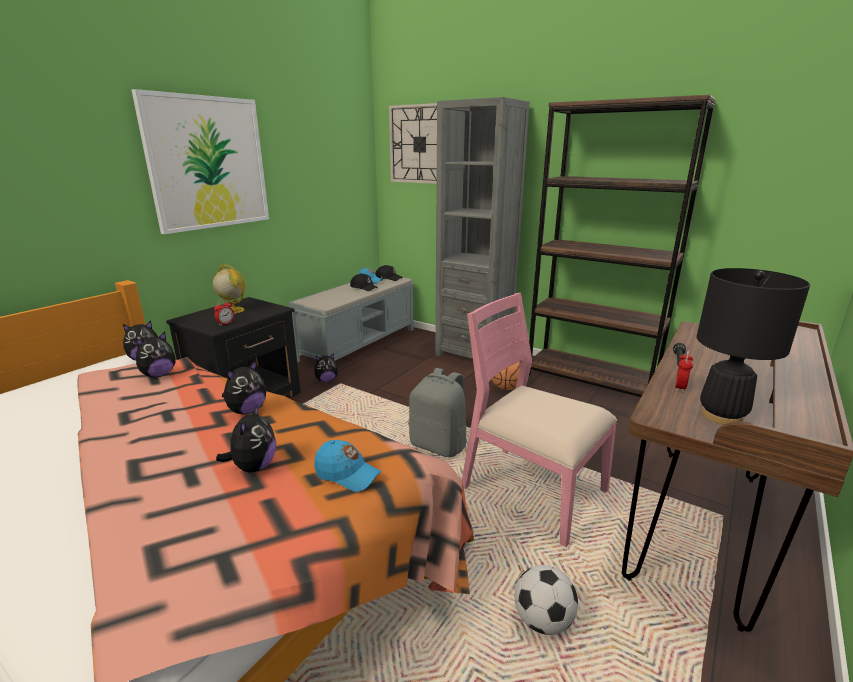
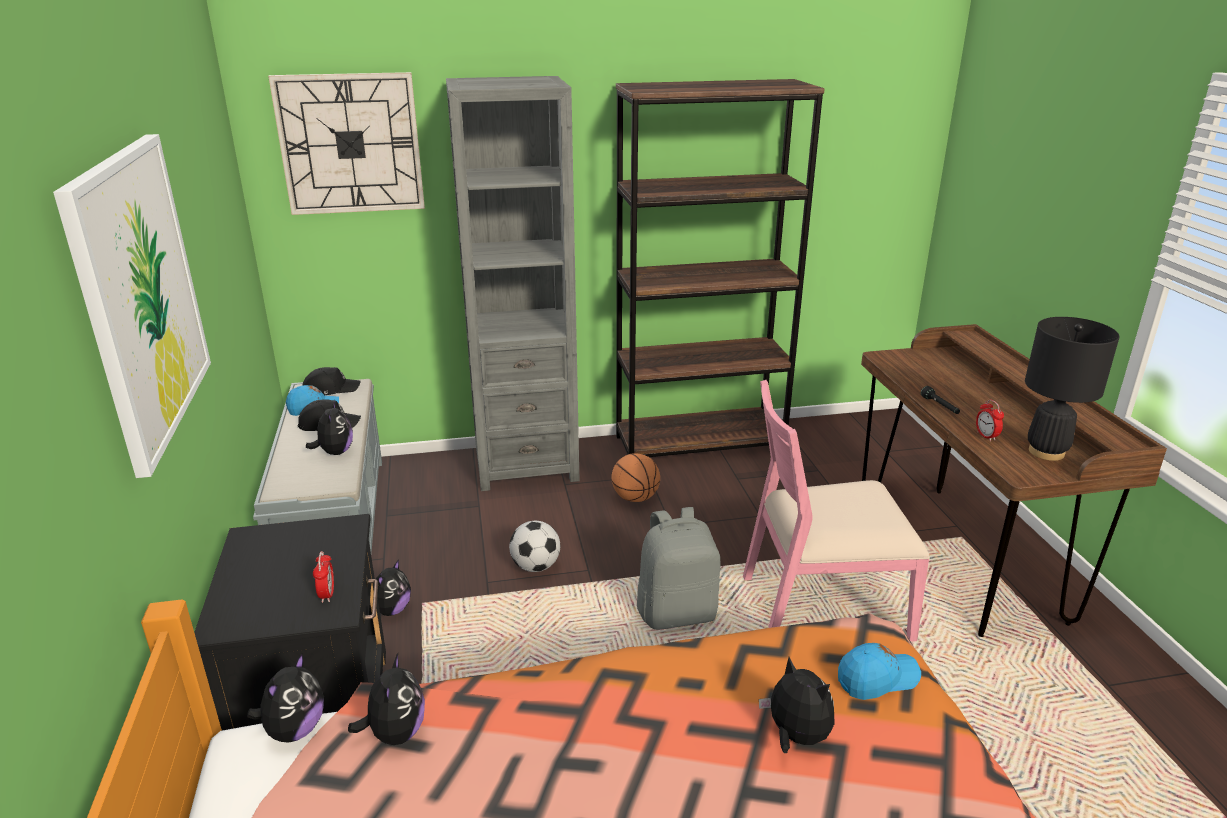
camera: 45 degrees left, 5 degrees up
(233, 310) = (274, 565): globe -> none
(247, 411) = (646, 690): plush toy -> plush toy (335, 452)
(543, 620) = (981, 714): football -> football (536, 566)

